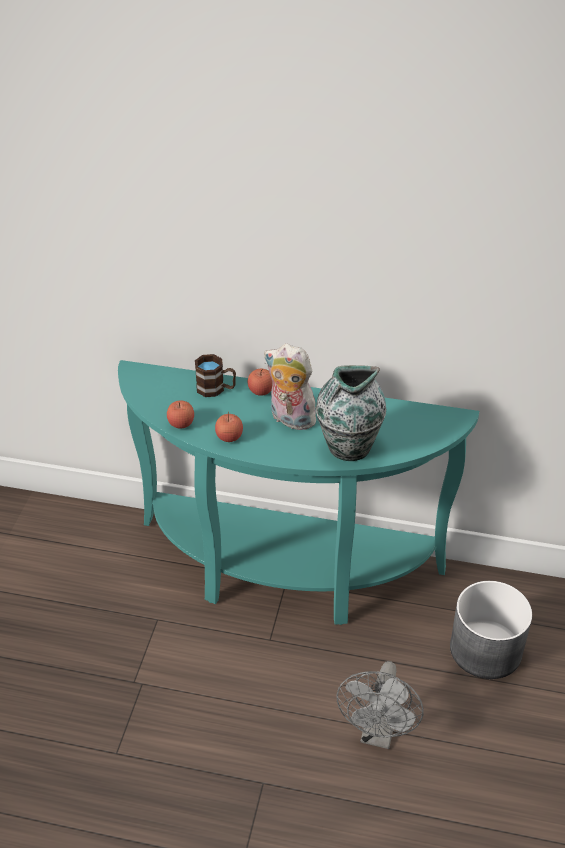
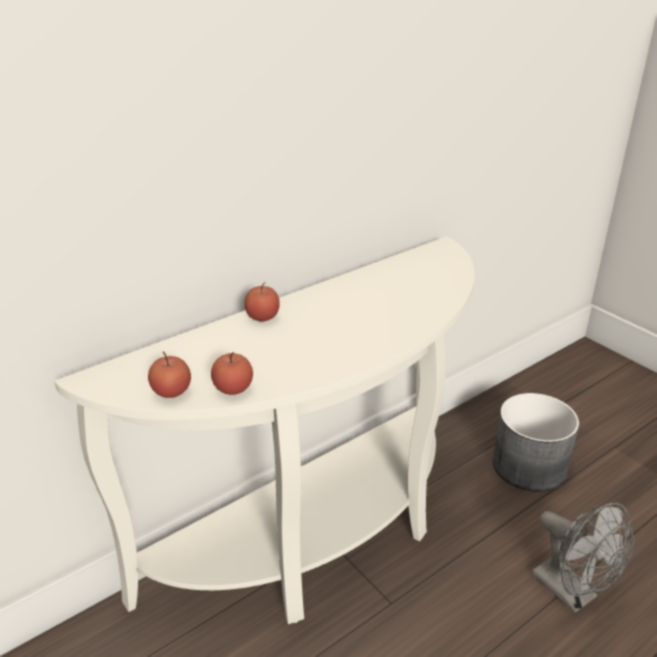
camera: 50 degrees left, 10 degrees down
(216, 389) = (215, 340): brown mug -> none
(229, 437) = (303, 367): apple -> apple (171, 391)
(284, 574) = (322, 539): turquoise console table -> white console table
(289, 419) = (329, 320): plush toy -> none
(348, 448) = (415, 309): vase -> none

